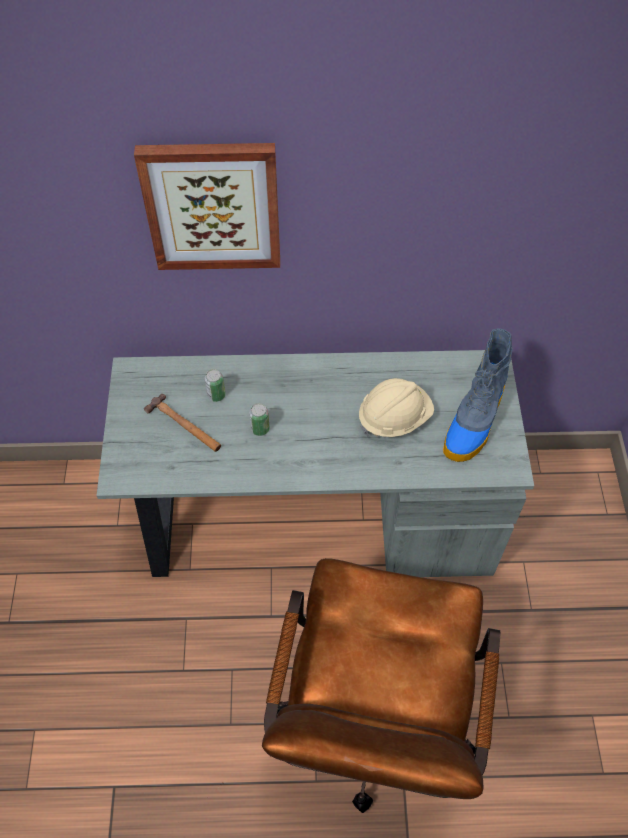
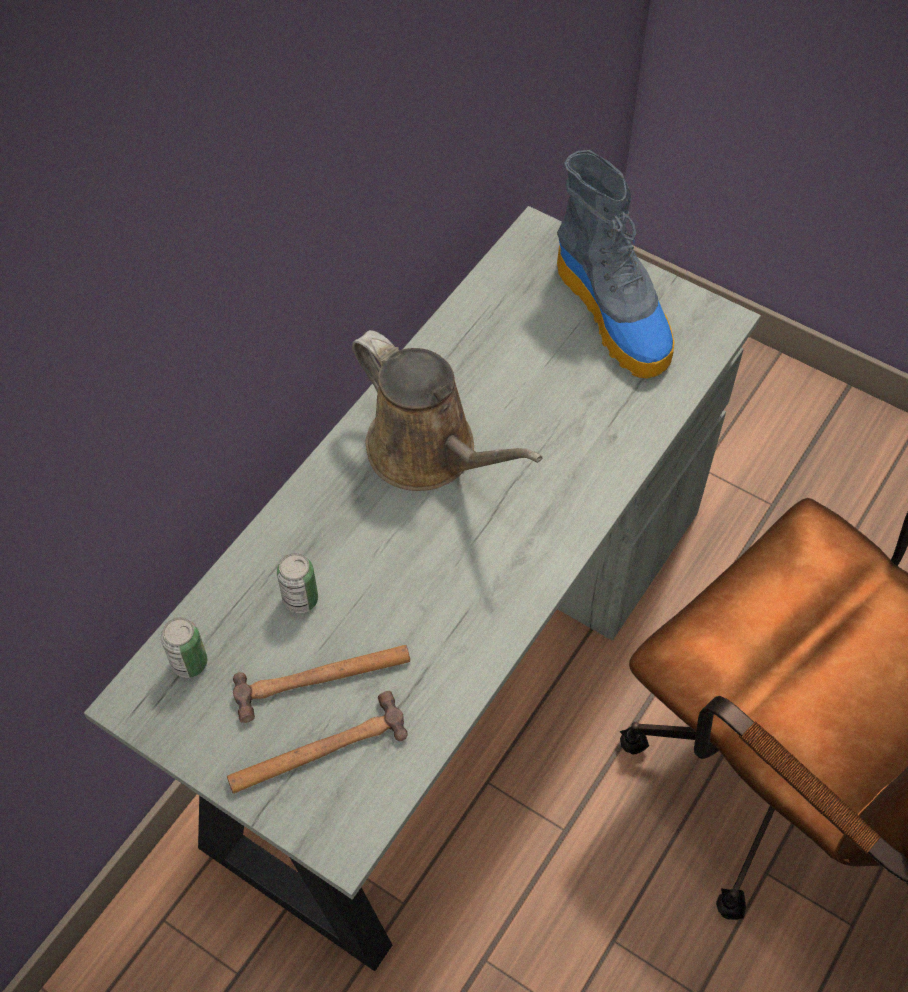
camera: 55 degrees left, 0 degrees up
(151, 444) = (317, 750): none -> hammer
(212, 206) = (156, 272): picture -> none
(260, 429) = (415, 576): can -> can (189, 663)
(328, 396) = (429, 453): none -> brown watering can
(394, 418) = (534, 397): beige hard hat -> none

